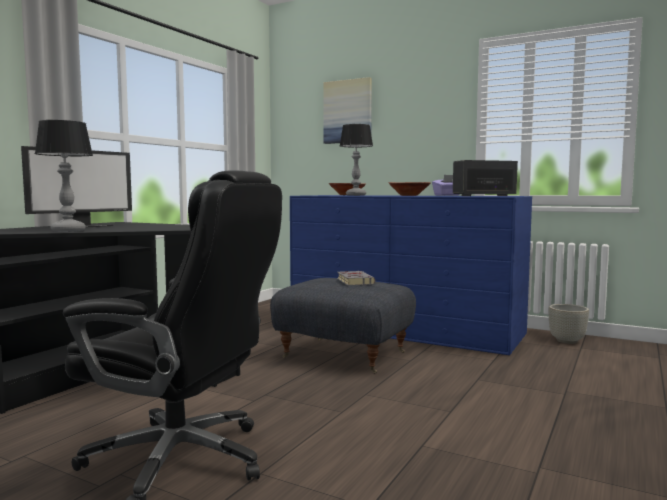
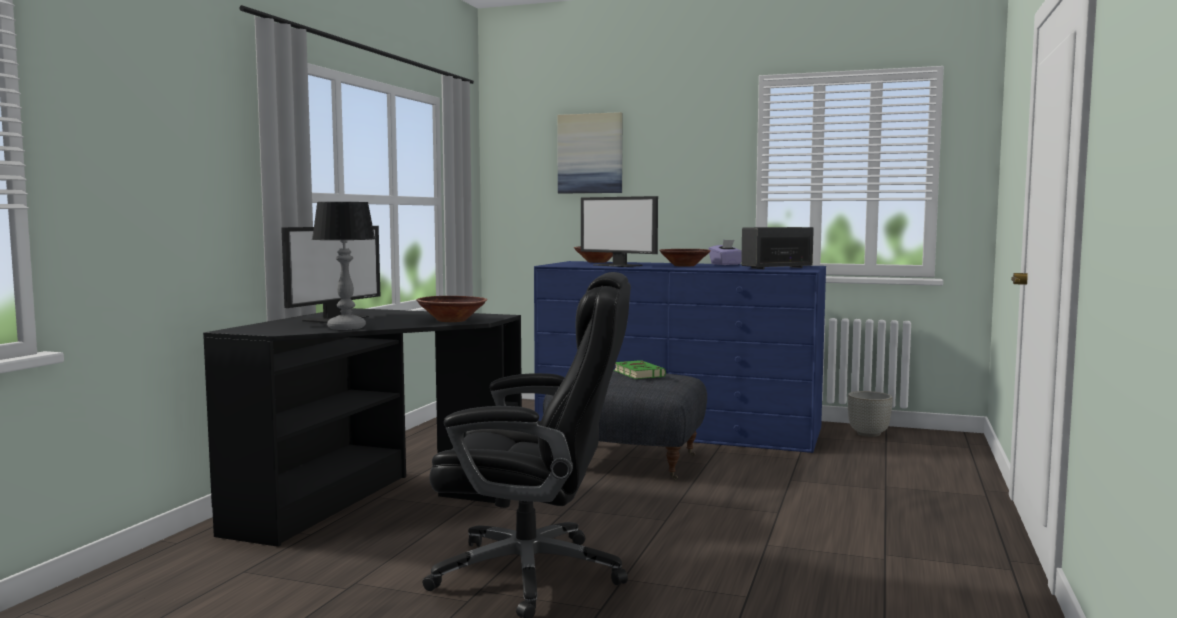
camera: 10 degrees left, 0 degrees up
(168, 228) = (451, 320): none -> brown bowl
(354, 281) = (637, 373): grey book -> green book
(356, 195) = (618, 265): table lamp -> monitor

